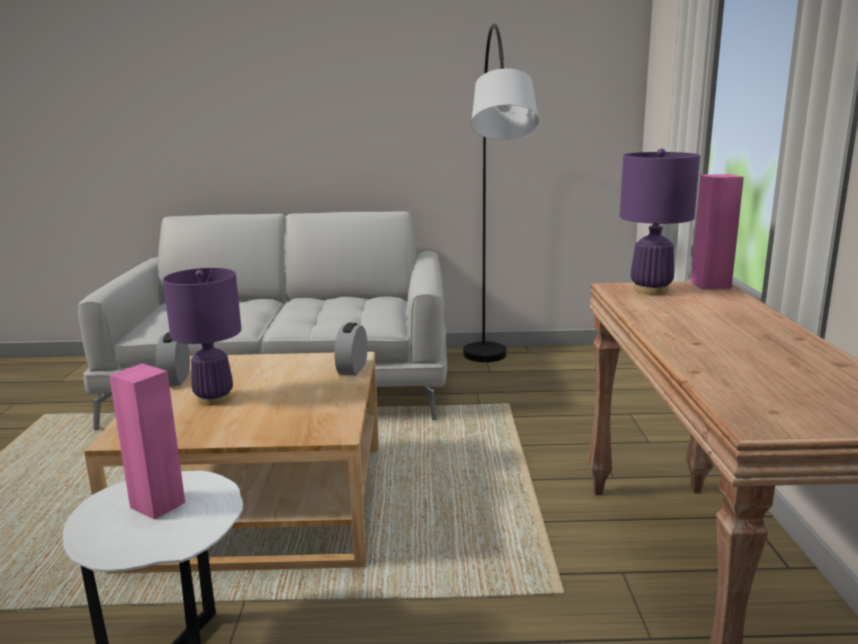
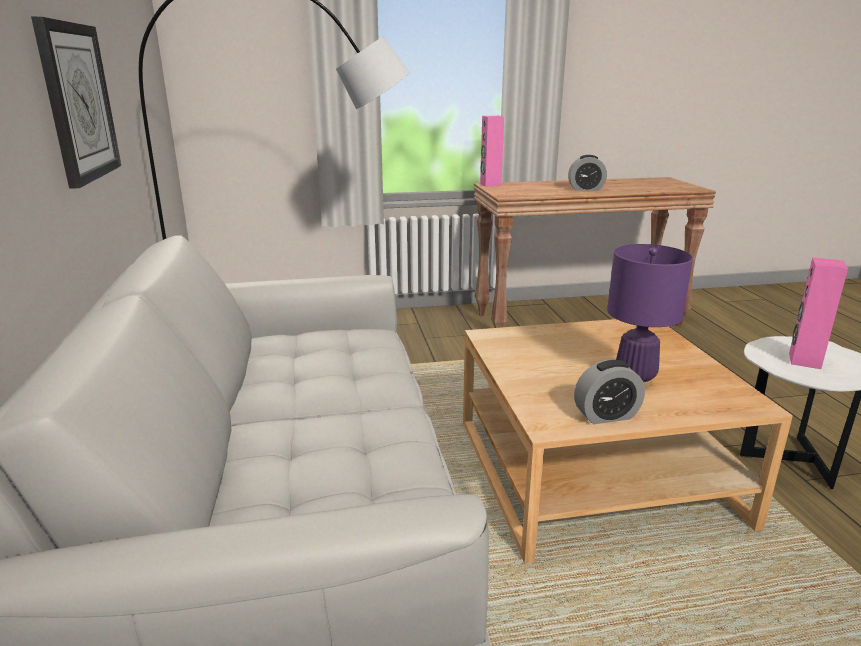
camera: 100 degrees left, 5 degrees up
(352, 369) = (518, 333): alarm clock -> alarm clock (586, 189)
(385, 120) = (78, 102): none -> wall clock
(651, 290) = (510, 191): purple table lamp -> none

